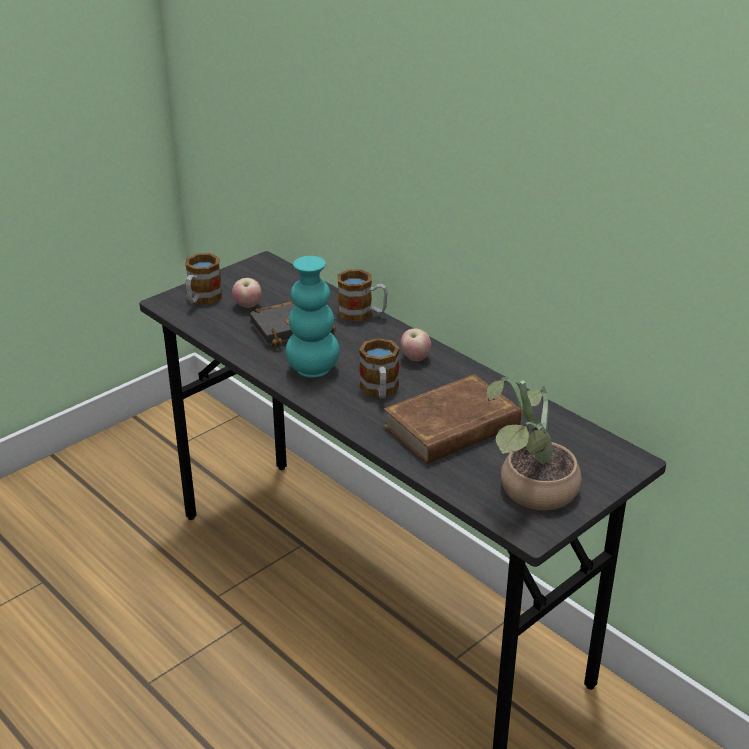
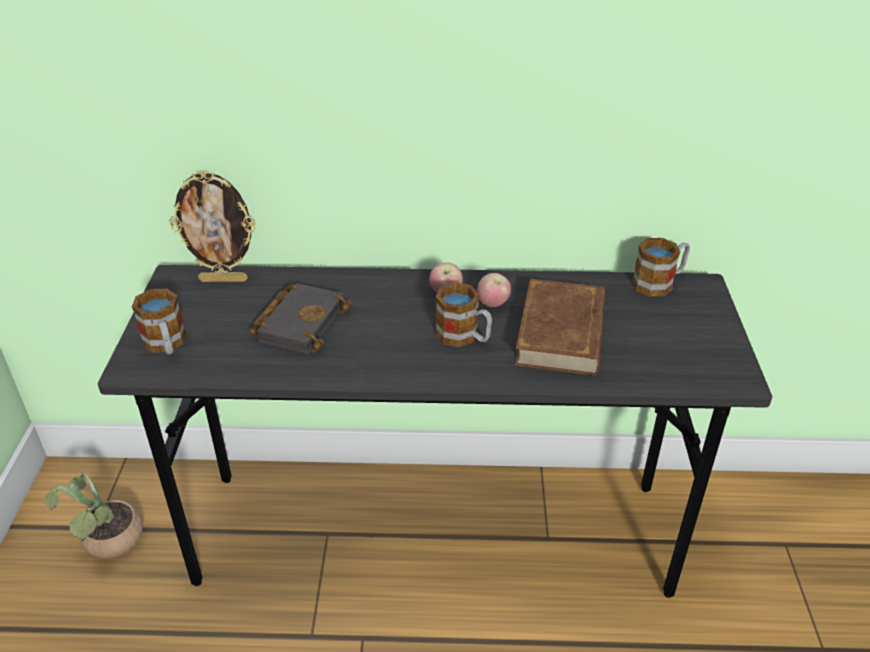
camera: 45 degrees left, 5 degrees up
(248, 306) = (225, 327): apple -> apple (492, 304)
(289, 278) = (224, 279): none -> picture frame
(313, 370) = (381, 352): turquoise vase -> none
(362, 314) = (342, 278): mug -> mug (659, 283)
(530, 492) = (689, 350): potted plant -> potted plant (109, 543)

